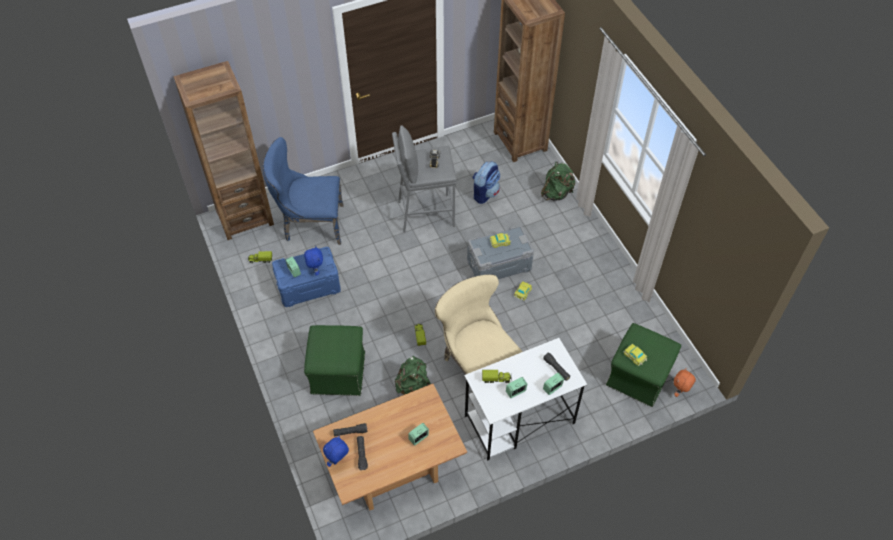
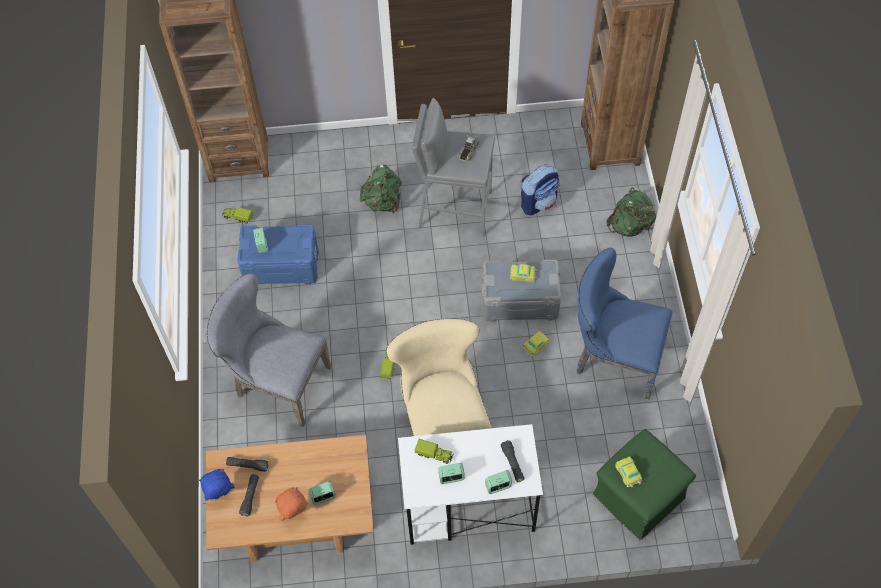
camera: 20 degrees right, 5 degrees up
(310, 224) = (311, 188): blue chair -> blue chair (613, 357)
(315, 270) = (287, 251): blue plush toy -> none
(338, 372) = (277, 382): green ottoman -> grey chair
(413, 386) = (358, 426): green backpack -> green backpack (382, 202)
(679, 392) = (683, 531): orange plush toy -> orange plush toy (294, 514)

